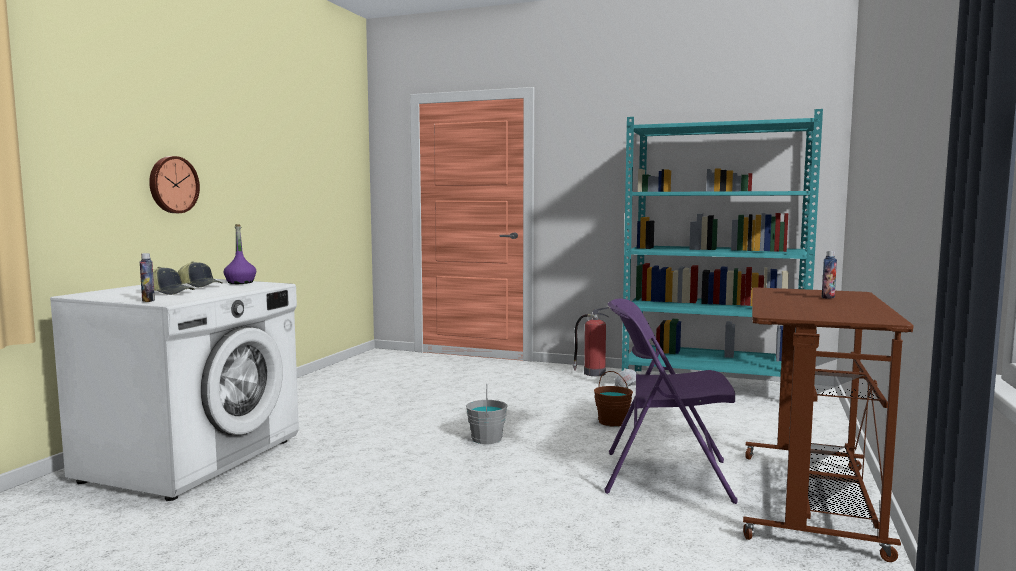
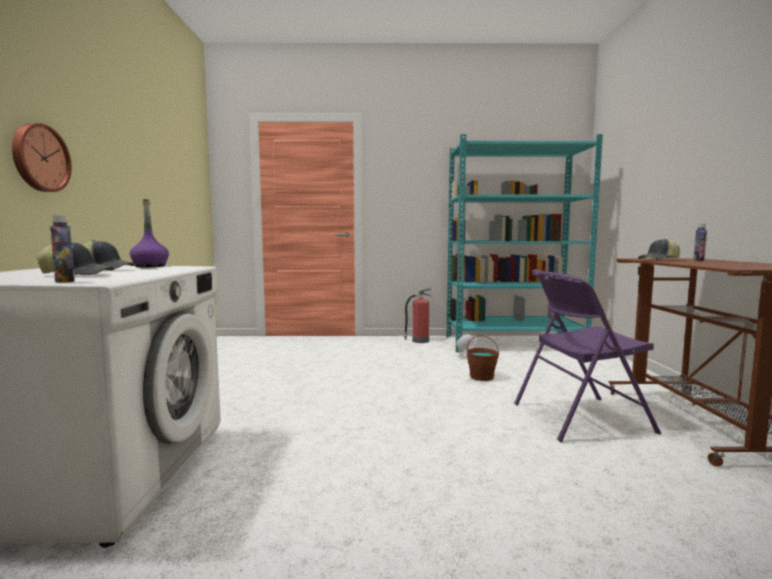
camera: 20 degrees left, 0 degrees up
(487, 439) = (402, 405): grey bucket -> none
(785, 293) = (659, 260): none -> cap

